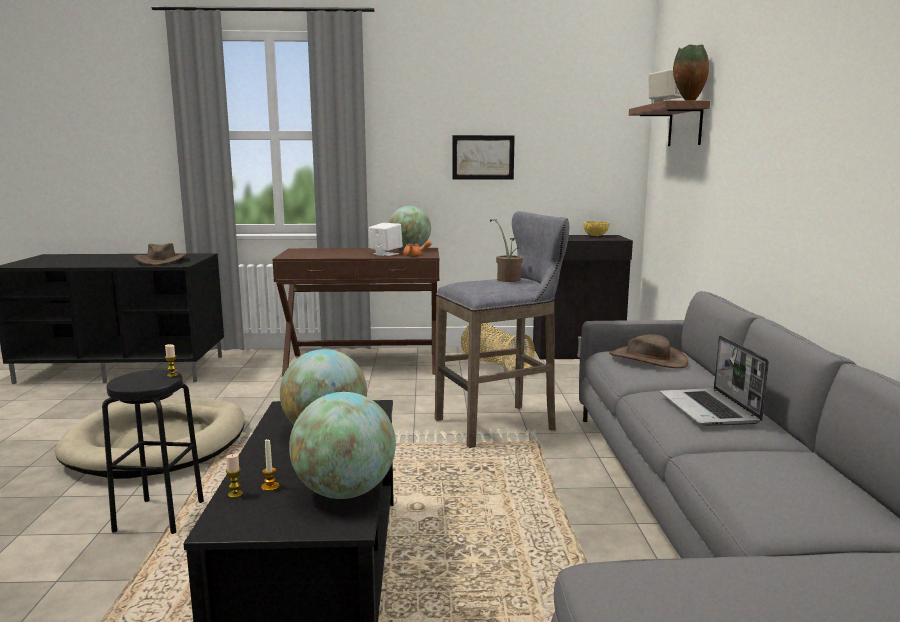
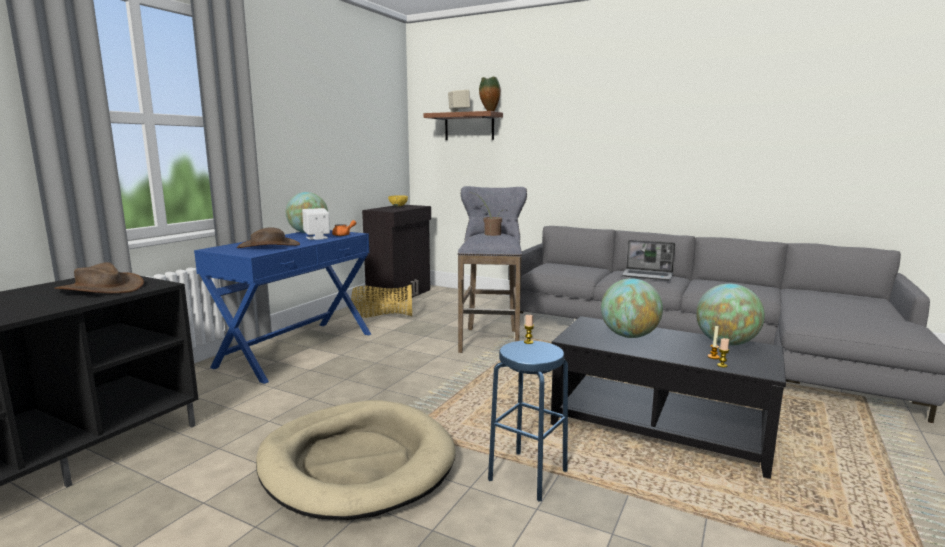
camera: 60 degrees left, 0 degrees up
(159, 516) = (527, 475): black stool -> blue stool
(363, 363) = (297, 349): brown console table -> blue console table
(483, 157) = (326, 147): picture -> none
(648, 359) = (562, 267): brown hat -> brown hat (269, 246)

